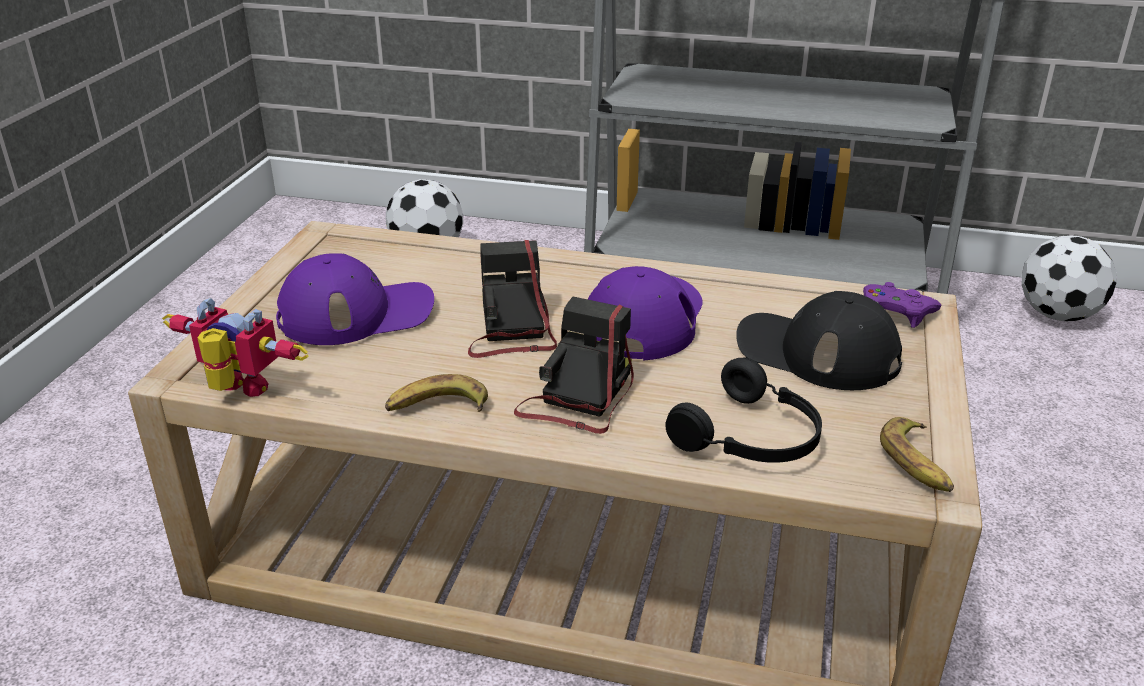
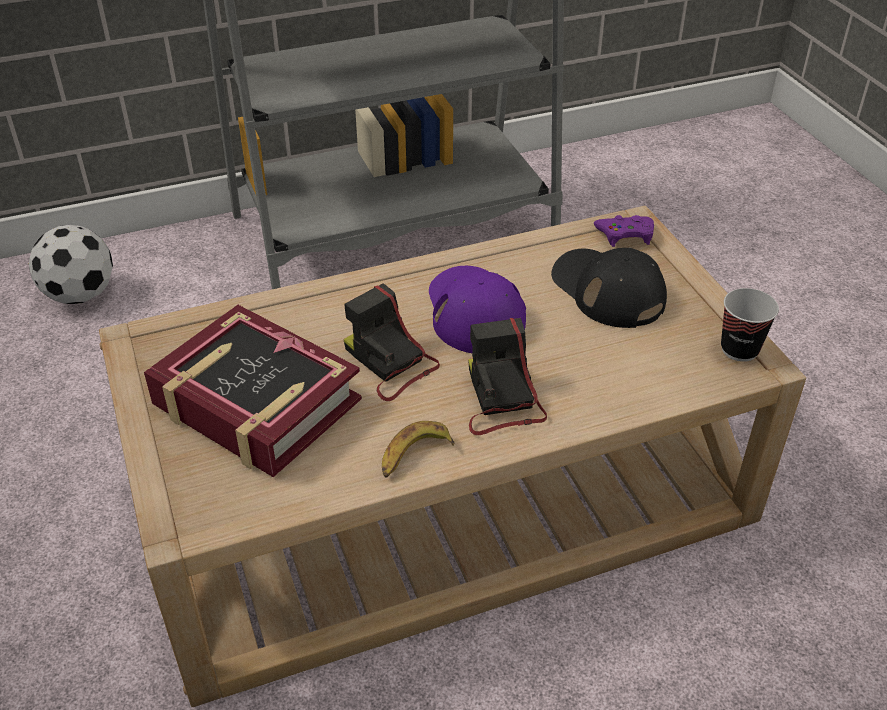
camera: 35 degrees left, 10 degrees up
(237, 392) = (245, 520): toy robot -> none
(357, 313) = (255, 403): purple cap -> book
(751, 438) = (636, 378): black headphones -> none
(816, 352) = (607, 290): black cap -> black cap turned 60 degrees clockwise
(917, 463) = (739, 349): banana -> cup
(1058, 315) = (610, 168): football -> none

